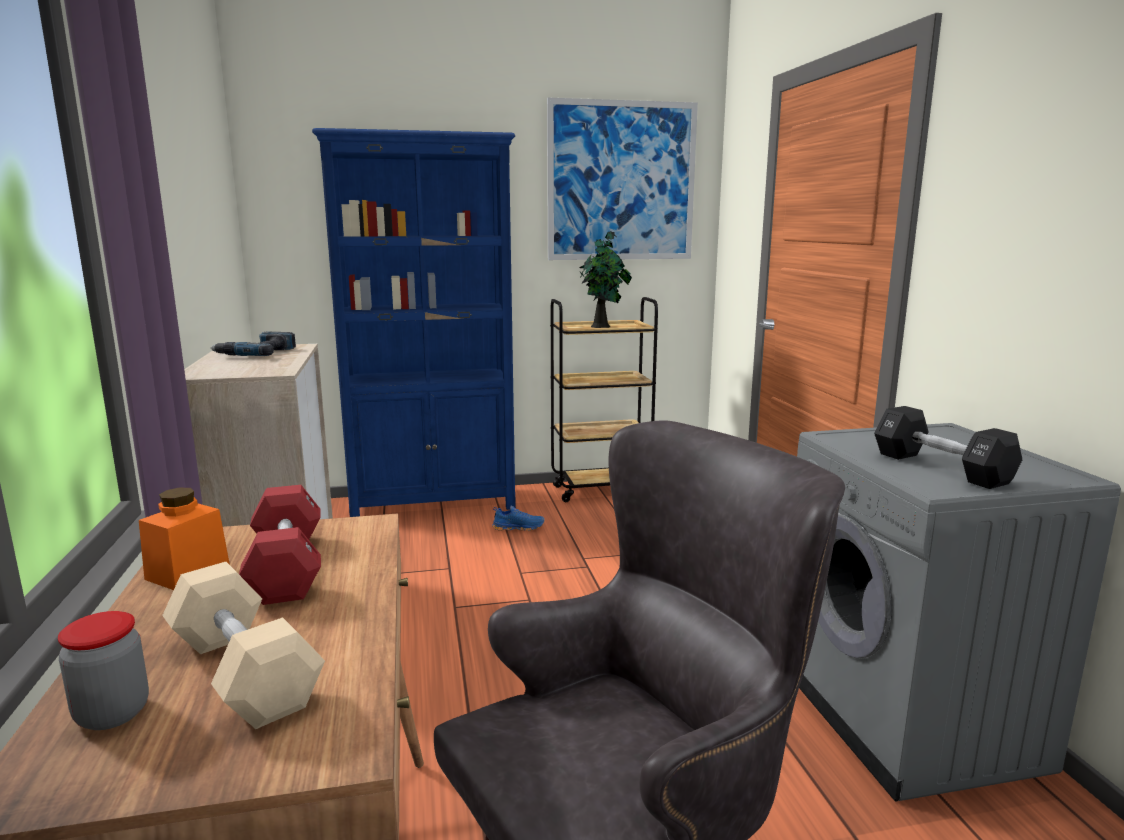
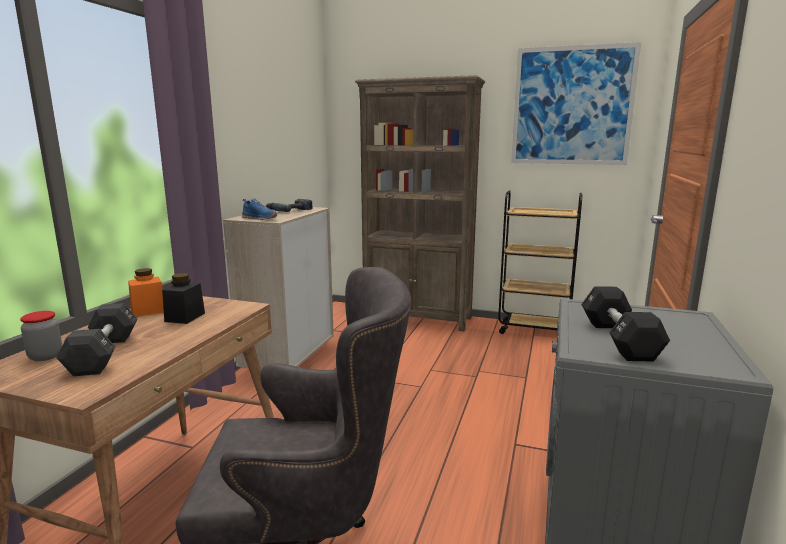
camera: 30 degrees right, 0 degrees up
(243, 671) = (103, 354): beige dumbbell -> black dumbbell
(286, 567) = (185, 317): red dumbbell -> black jar
(434, 503) = (418, 318): blue bookcase -> brown bookcase
(518, 527) = (455, 343): blue shoe -> blue shoe (260, 218)
(602, 326) = (542, 212): potted plant -> none

